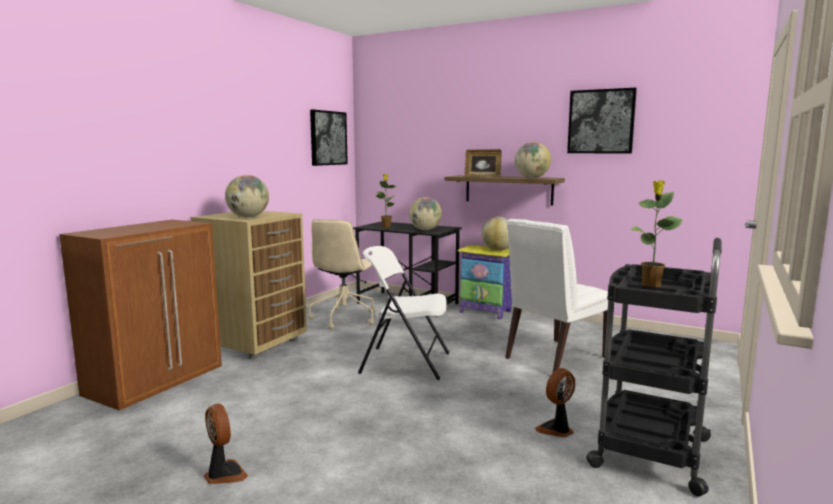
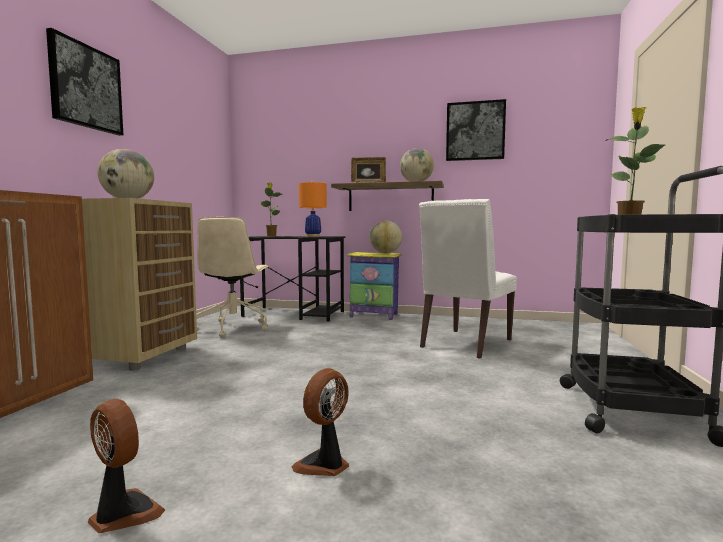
camera: 15 degrees left, 5 degrees down
(328, 138) = (206, 147): picture -> picture (86, 87)
(405, 363) = (321, 359): white chair -> none
(425, 230) = (313, 236): globe -> orange table lamp
(556, 430) = (524, 402): fan -> fan (324, 465)

